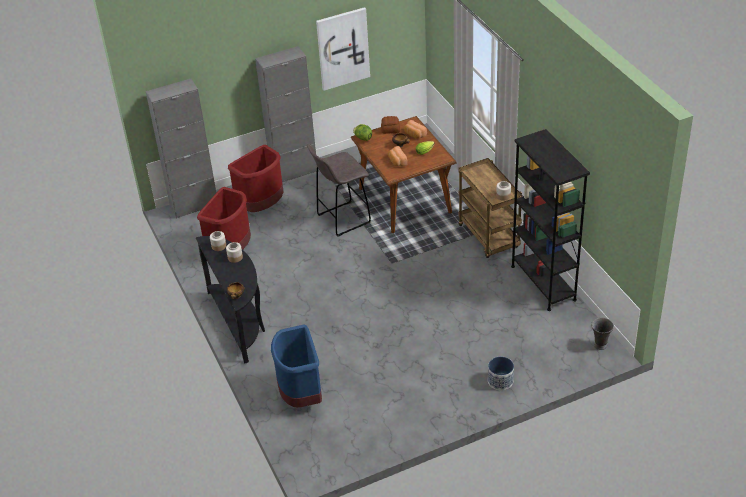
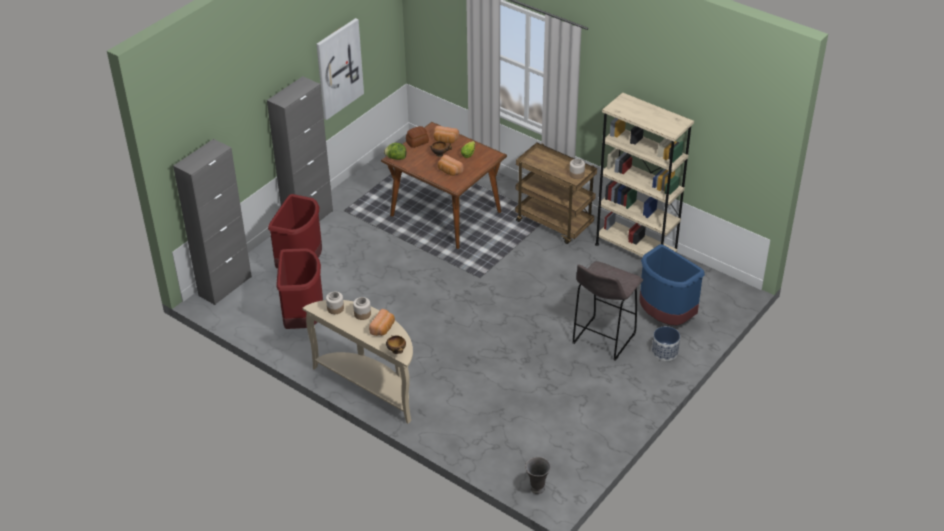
camera: 30 degrees left, 0 degrees up
(240, 322) = (370, 385): black console table -> beige console table
(241, 274) = (383, 328): none -> bread
(301, 395) = (489, 433): blue trash can -> blue trash can (665, 316)
(342, 219) = (396, 251): grey stool -> grey stool (603, 339)
(543, 283) = (635, 250): black bookcase -> beige bookcase
(600, 346) = (727, 290): grey vase -> grey vase (537, 489)

